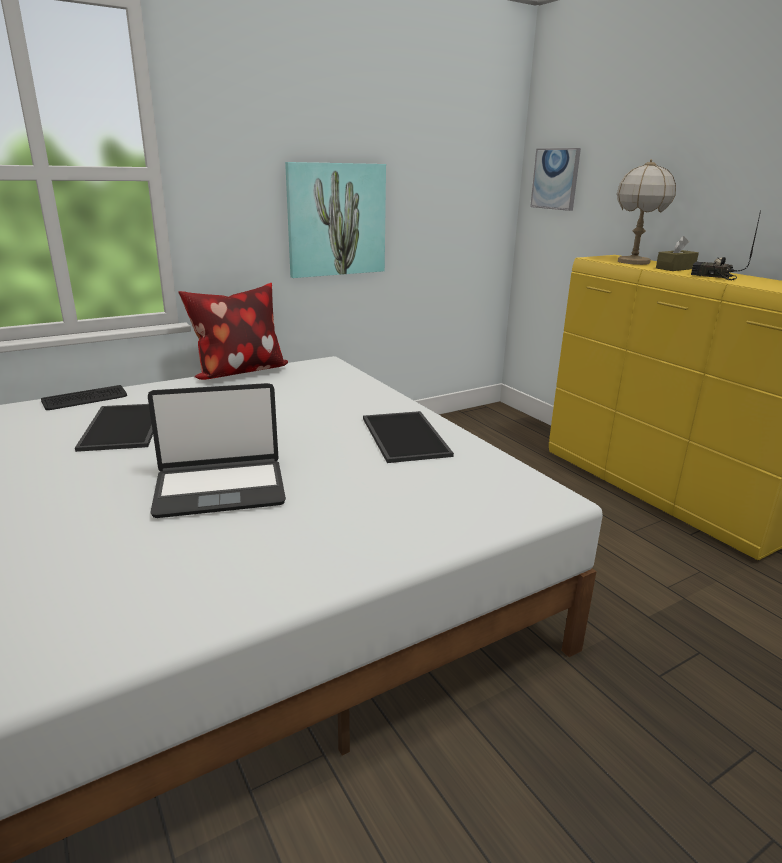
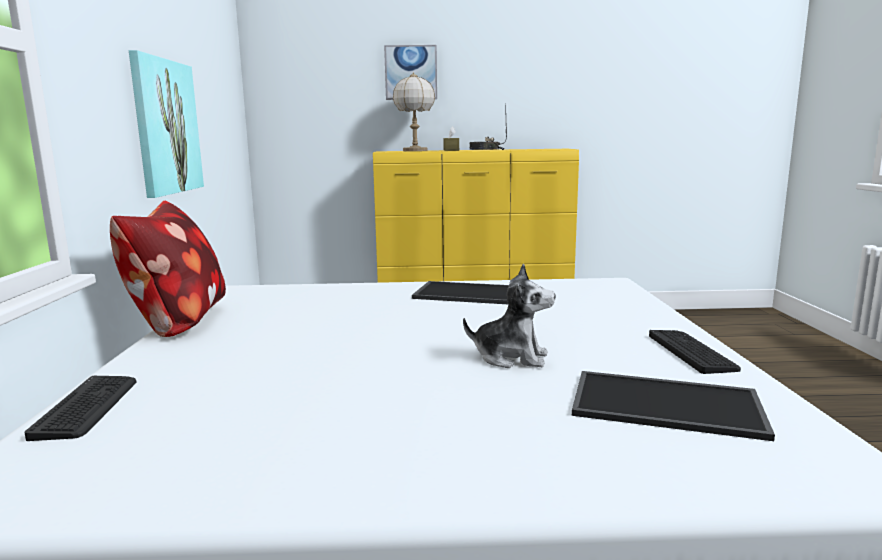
camera: 60 degrees left, 10 degrees down
(125, 427) = (265, 387): tray -> tray (668, 403)
(220, 489) = (511, 357): laptop -> plush toy
(289, 577) = (691, 352): none -> keyboard
(555, 179) = (292, 93): picture -> picture (411, 72)

